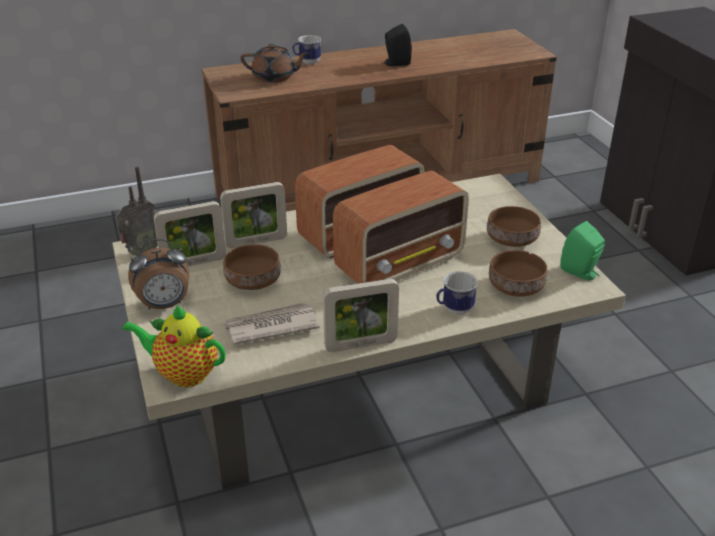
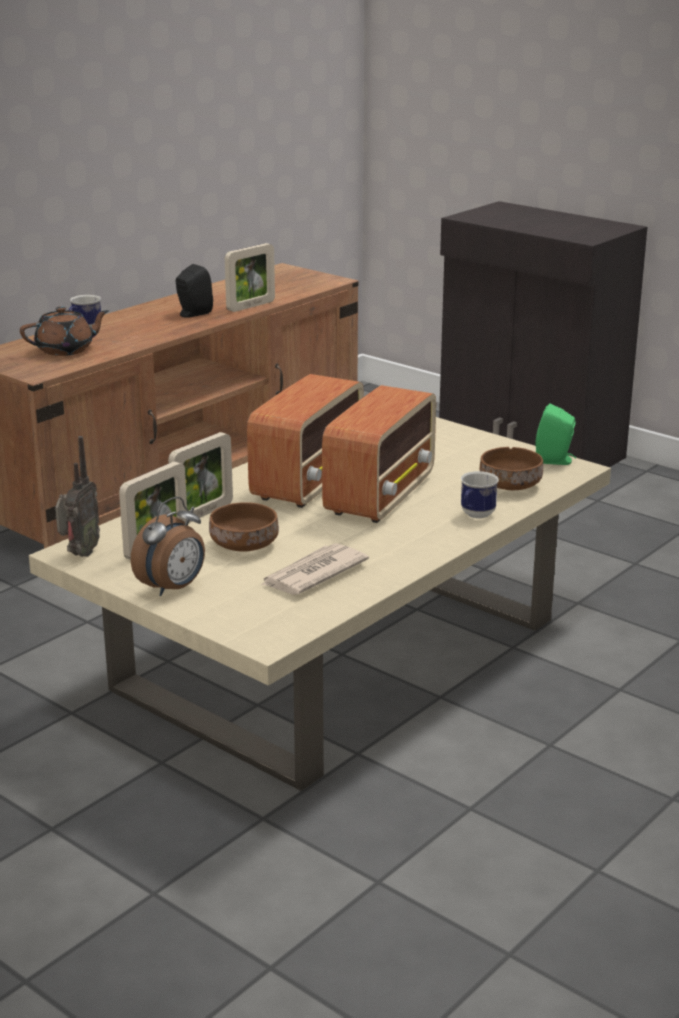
camera: 30 degrees left, 10 degrees down
(183, 374) = (272, 632): teapot -> none
(361, 344) = (420, 562): picture frame -> picture frame (251, 306)
(511, 239) = (462, 451): brown bowl -> none

